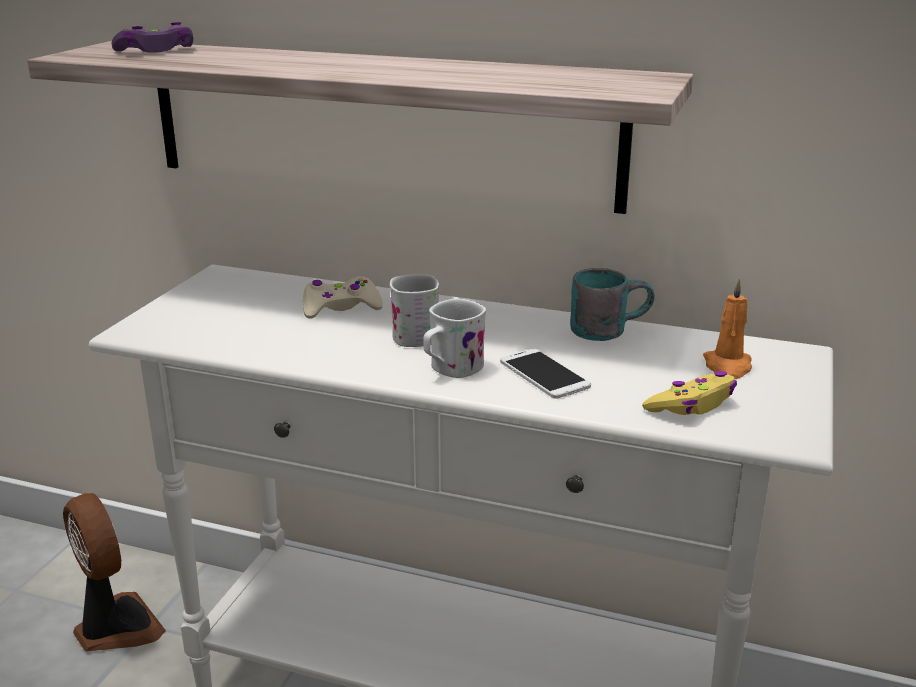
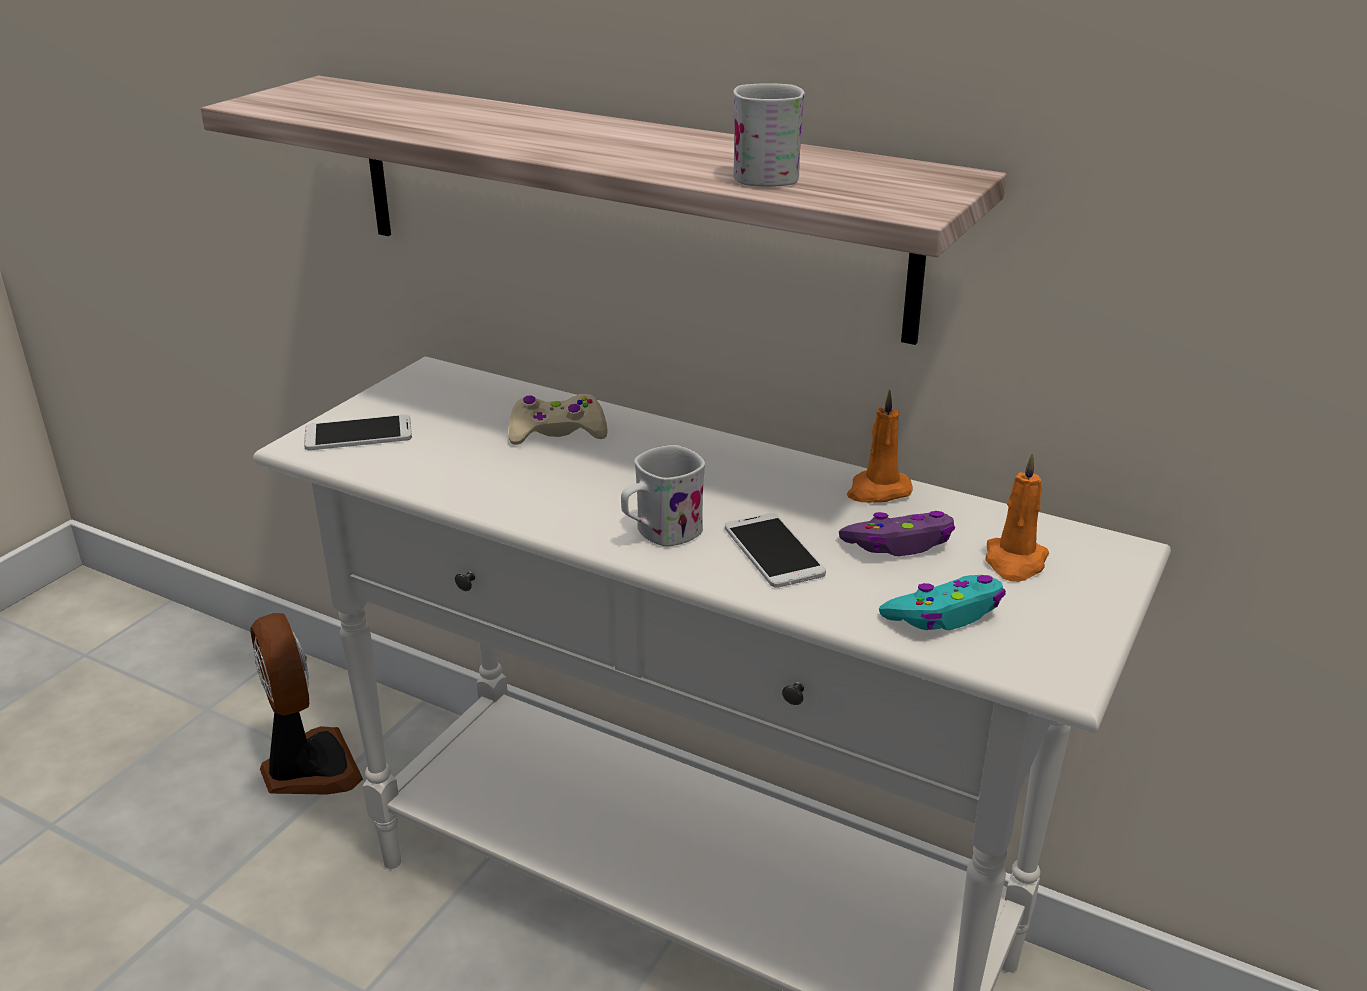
camera: 10 degrees right, 5 degrees up
(156, 51) = (354, 99): purple game controller -> purple game controller (900, 544)
(176, 320) = (358, 434): none -> phone
(414, 334) = (633, 477): white mug -> white mug (764, 174)
(606, 328) = (877, 491): turquoise mug -> orange candle
(691, 405) = (945, 614): yellow game controller -> turquoise game controller

